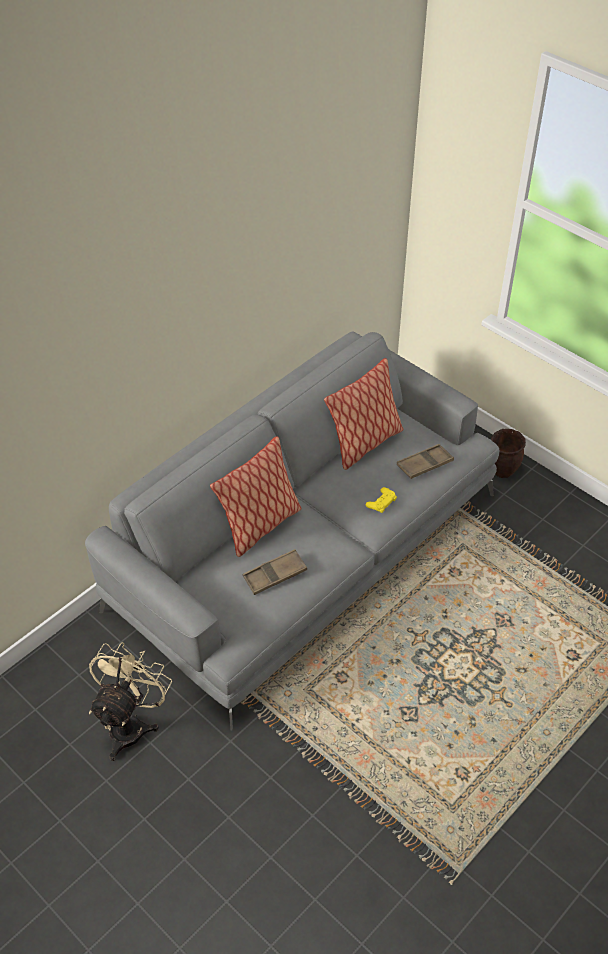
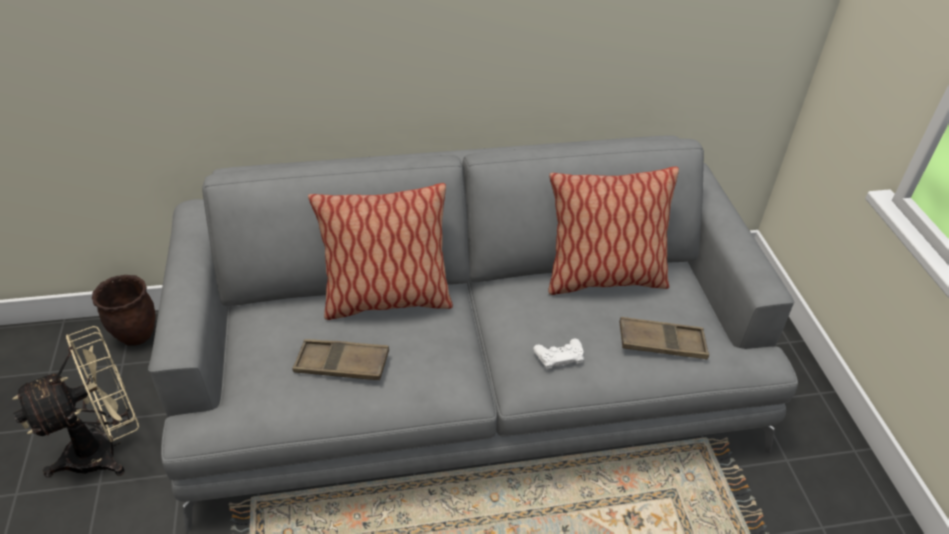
camera: 35 degrees right, 5 degrees down
(381, 502) = (559, 356): yellow game controller -> white game controller
(502, 470) = (807, 429): brown planter -> brown planter (137, 335)

